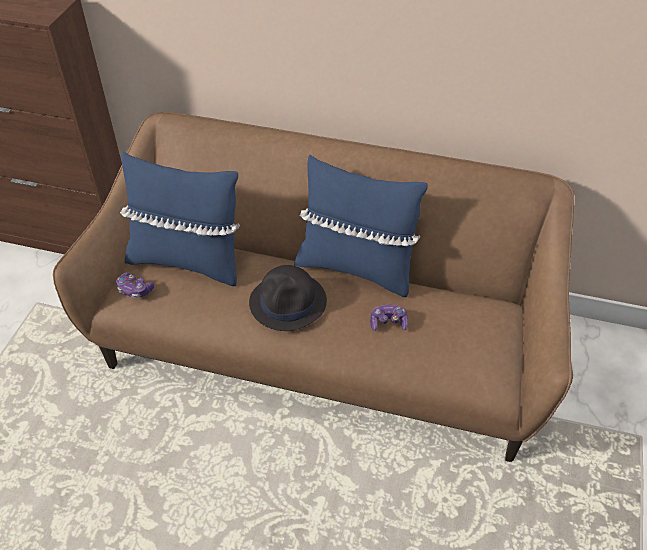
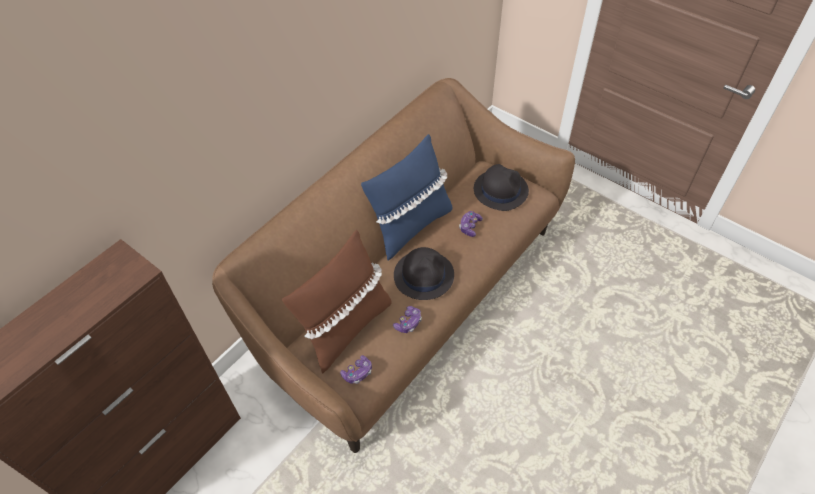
camera: 65 degrees left, 5 degrees up
(187, 261) = (346, 328): blue pillow -> brown pillow
(215, 310) = (408, 323): none -> game controller
(472, 336) = (500, 190): none -> black hat

